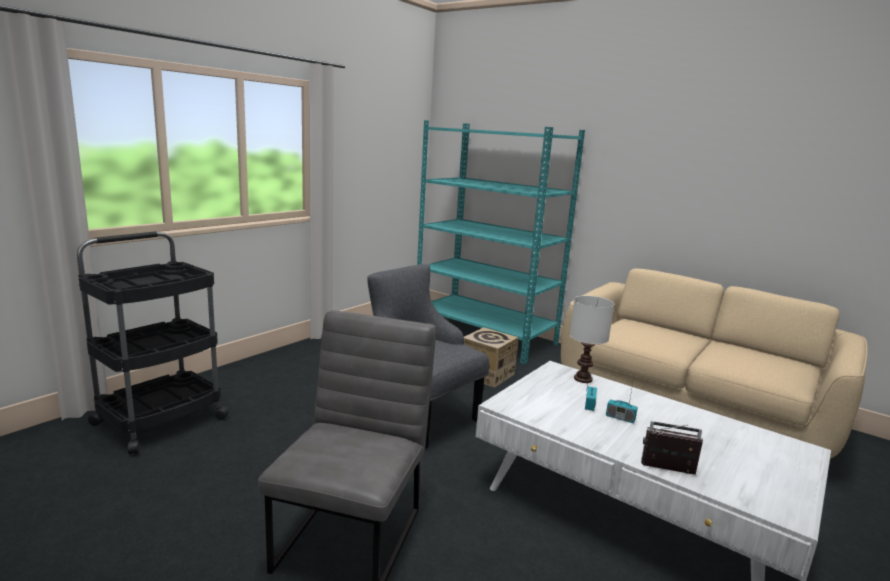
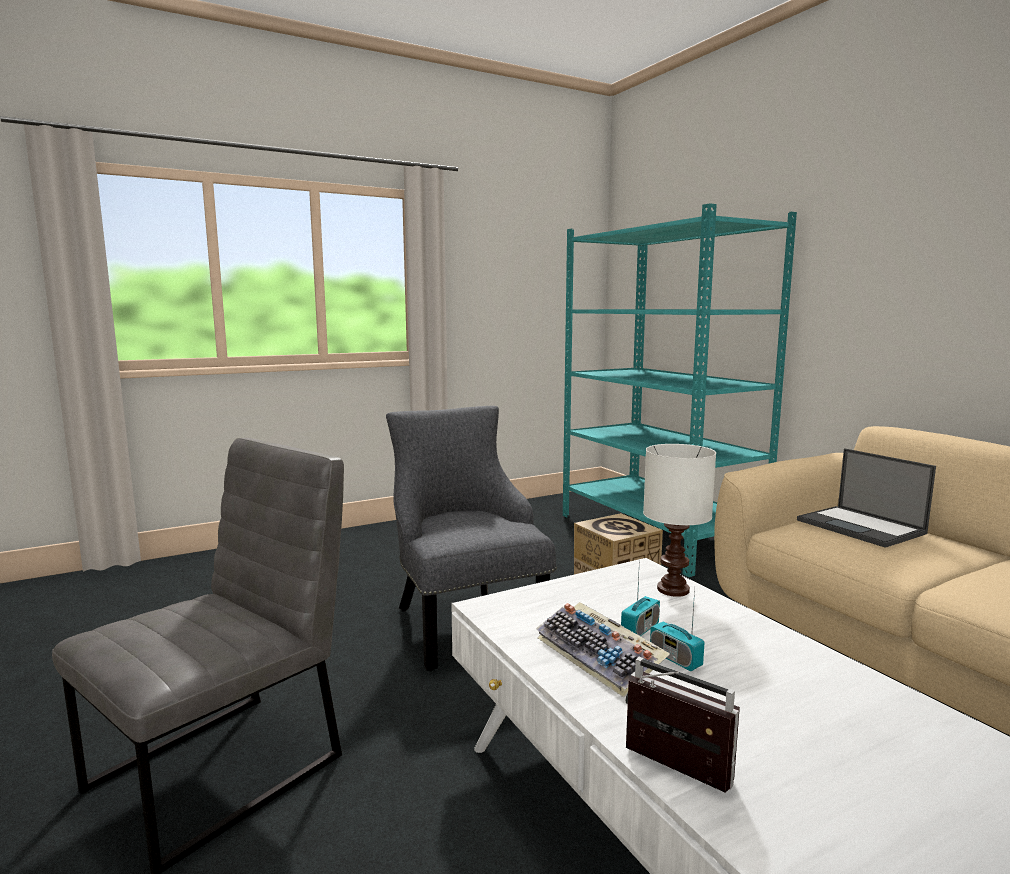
camera: 25 degrees right, 5 degrees down
(161, 421) = (172, 586): black cart -> none
(587, 423) = (600, 657): none -> keyboard
(643, 329) = (862, 527): none -> laptop

